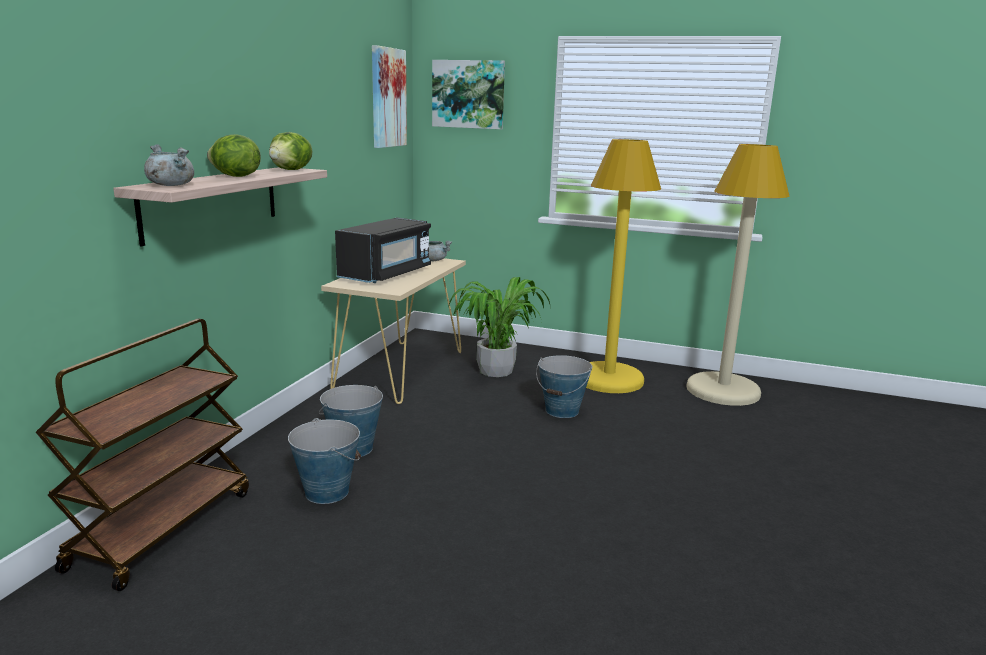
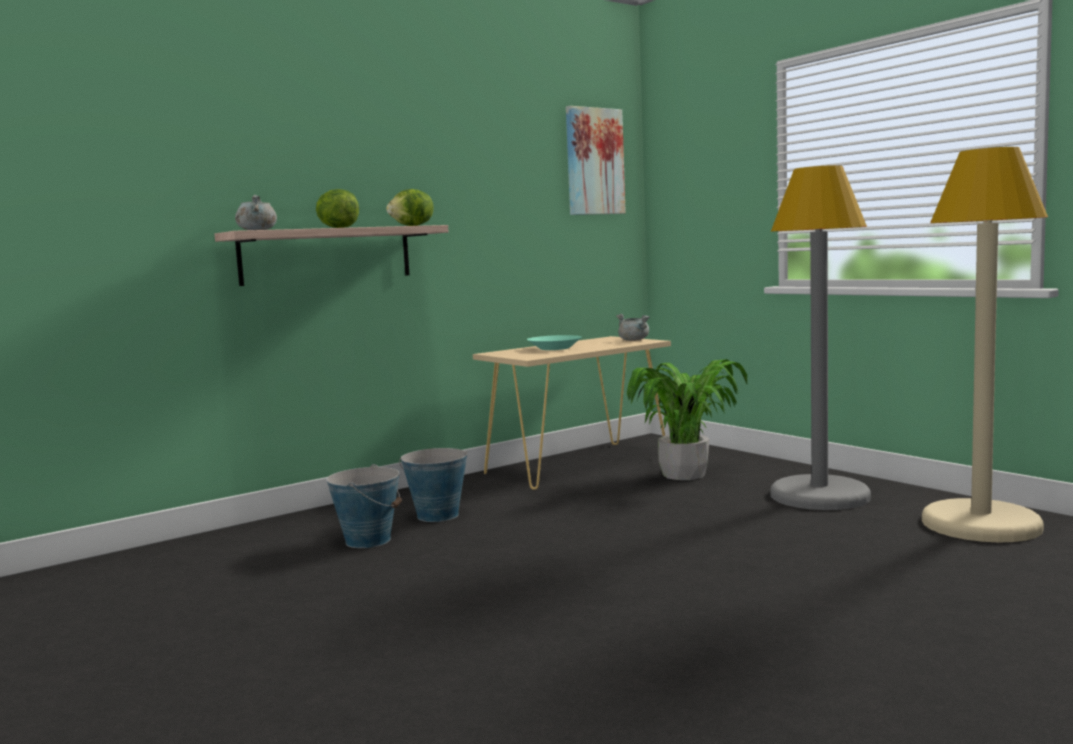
camera: 35 degrees right, 10 degrees down
(162, 528) = (220, 541): brown cart -> none
(386, 274) = (555, 348): black microwave -> turquoise bowl
(468, 94) = (692, 148): picture -> none
(562, 411) = (706, 515): bucket -> none
(609, 379) = (820, 496): yellow floor lamp -> grey floor lamp

